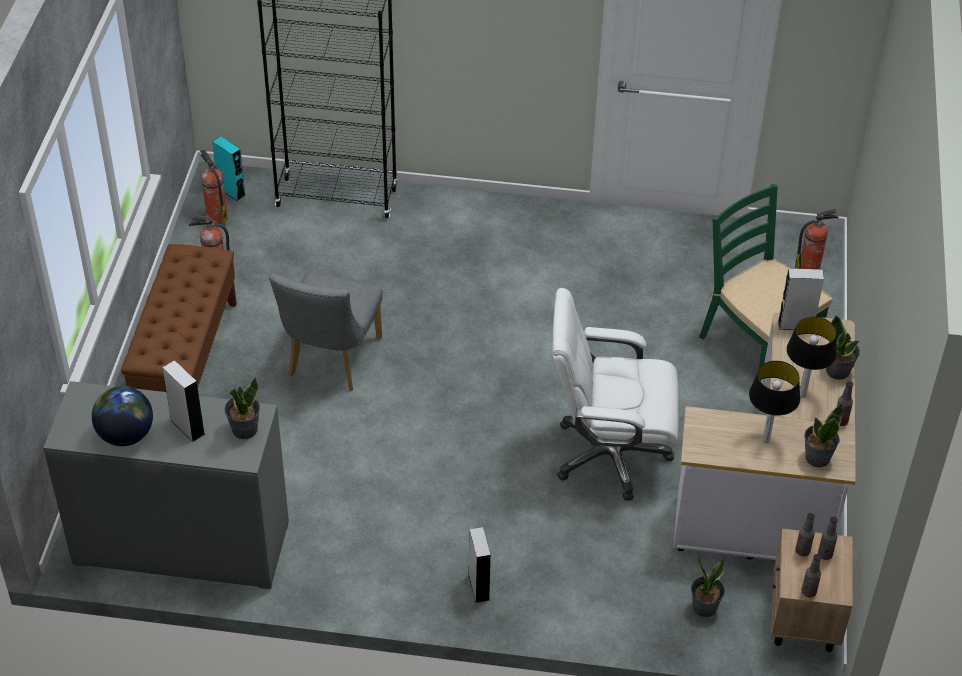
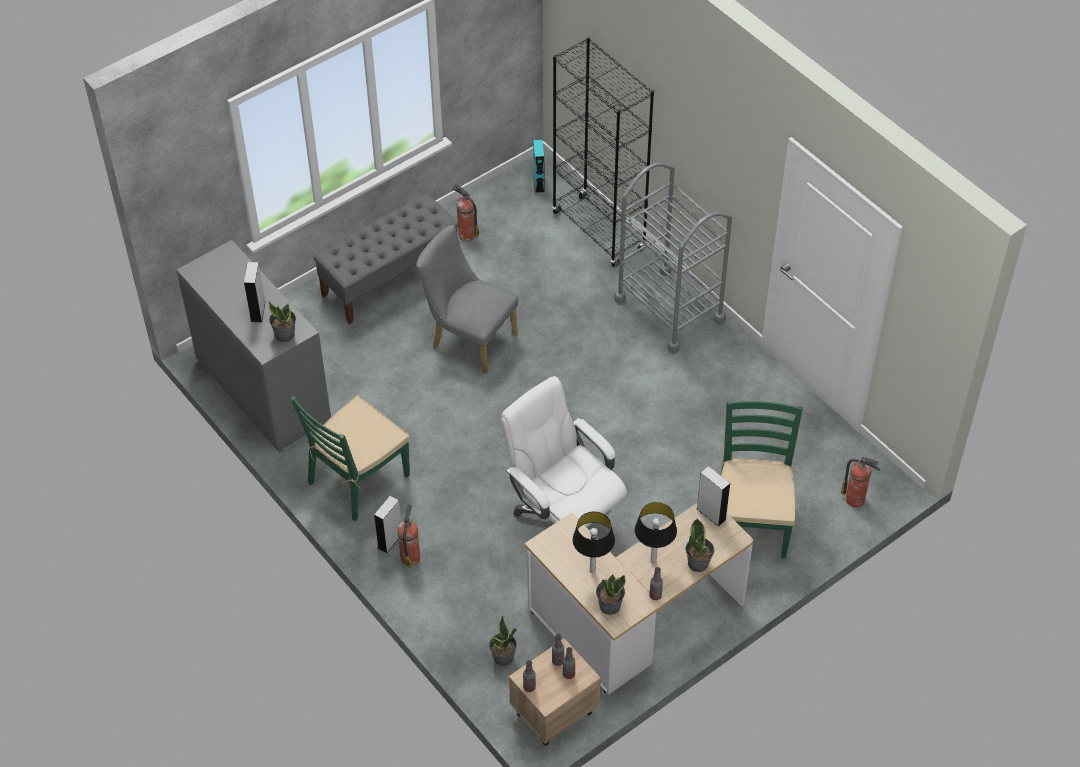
camera: 45 degrees right, 5 degrees up
(126, 435) = (222, 292): globe -> none
(186, 359) = (390, 278): brown bench -> grey bench
(216, 216) = (511, 195): fire extinguisher -> fire extinguisher (410, 557)
(330, 362) = (469, 339): grey chair -> grey chair turned 60 degrees clockwise
(380, 556) = (358, 479): none -> green chair
(479, 222) = (669, 310): none -> grey cart

